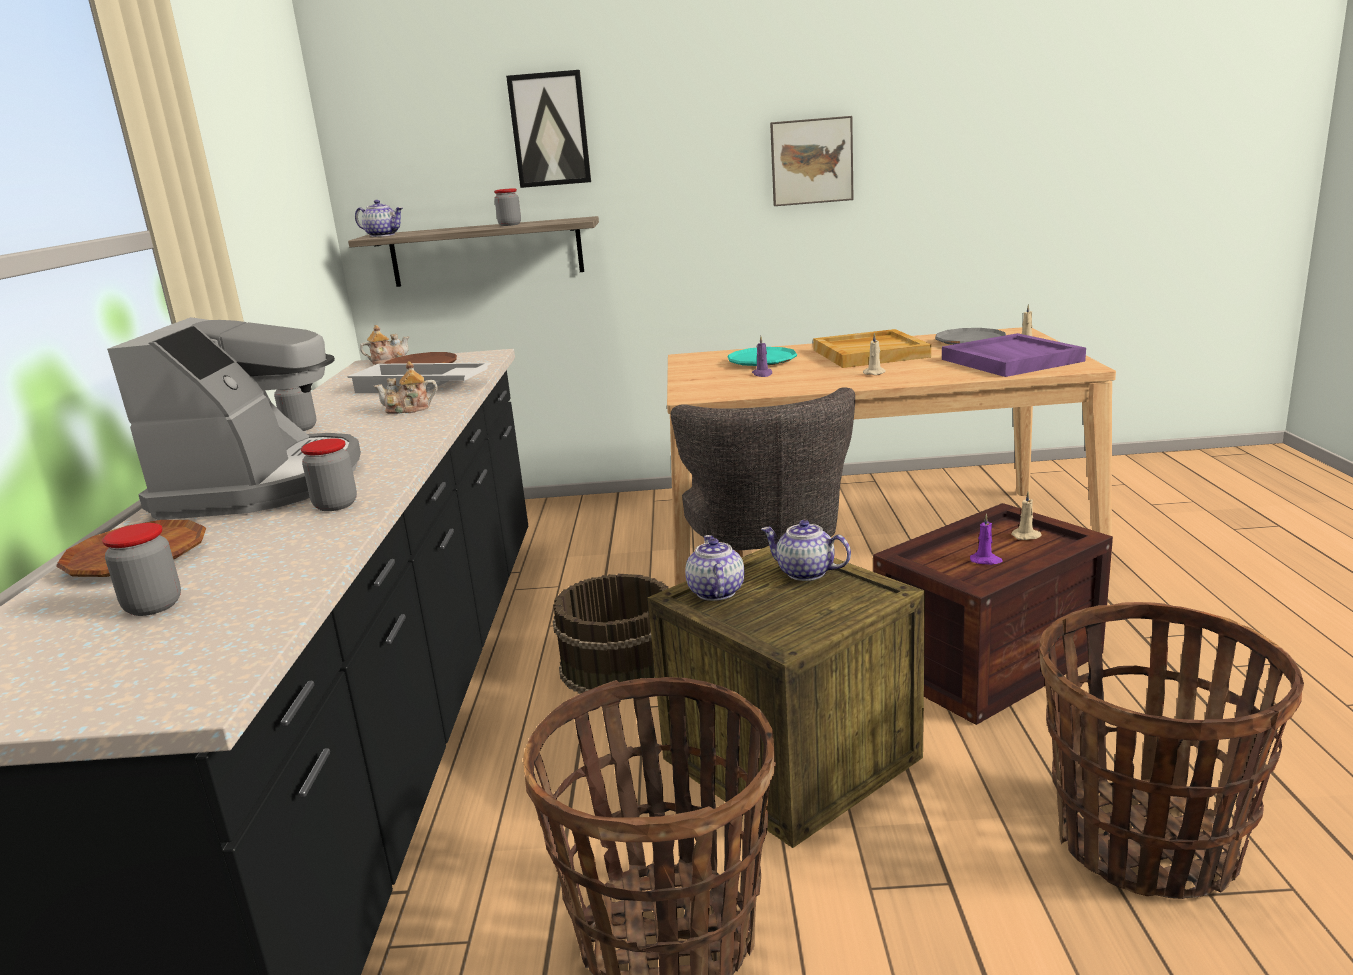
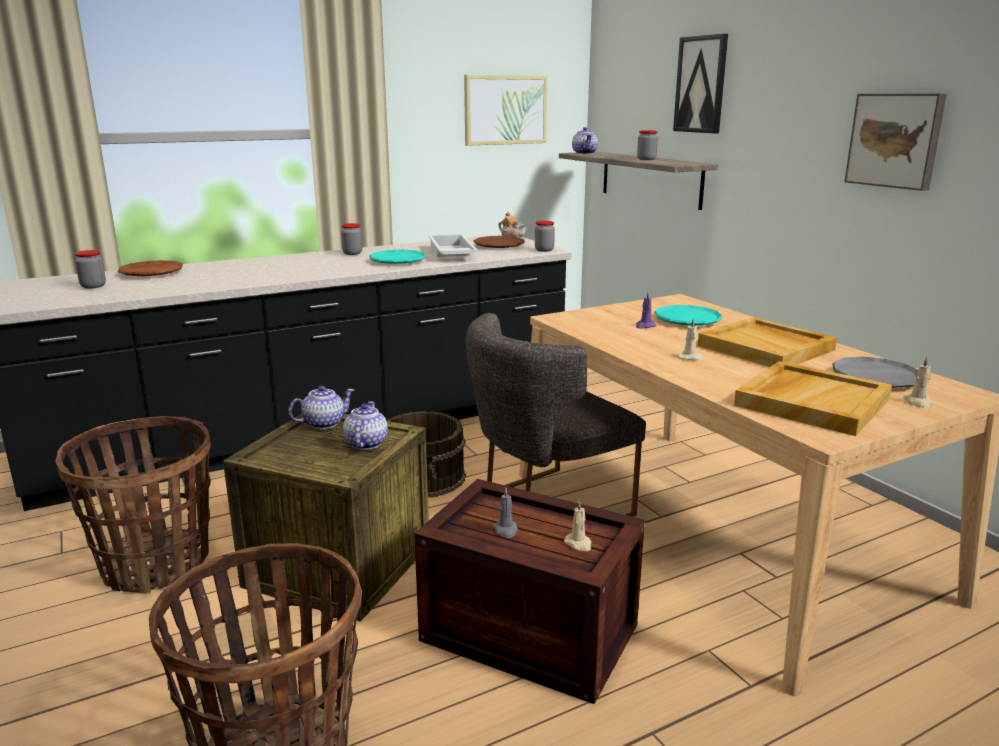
camera: 60 degrees right, 0 degrees up
(263, 484) = (253, 267): coffee machine -> none
(278, 185) = (505, 110): none -> picture
(335, 505) = (219, 282): jar -> jar (544, 250)
(409, 409) = (397, 261): teapot -> turquoise plate
(986, 560) = (506, 530): purple candle -> grey candle
(1010, 360) = (811, 402): purple tray -> beige tray

